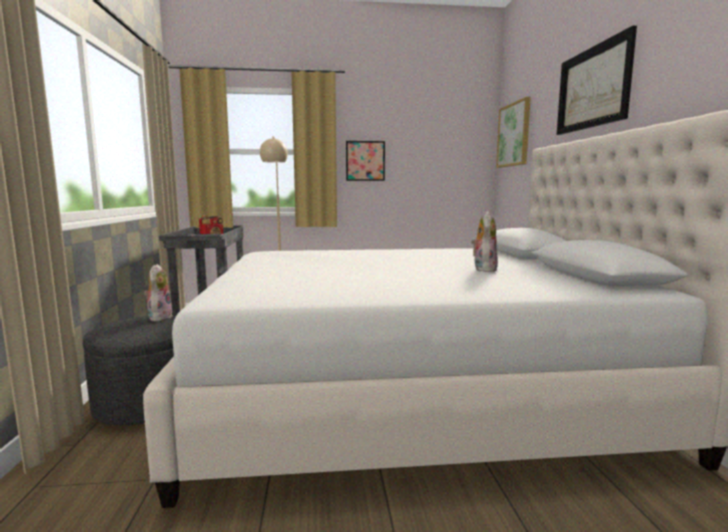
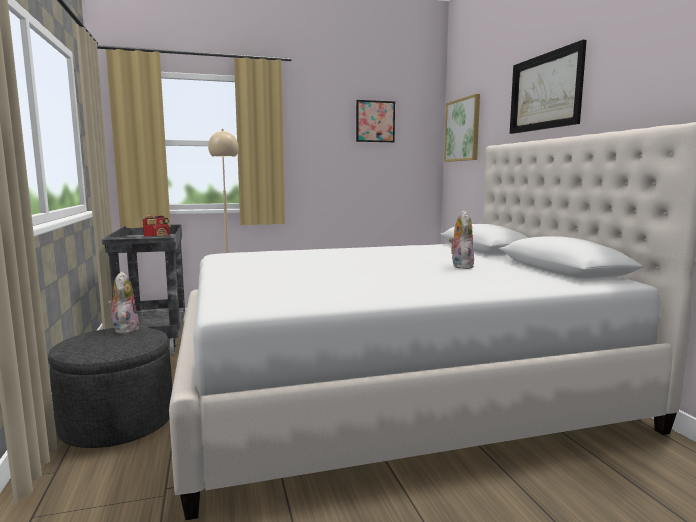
camera: 10 degrees left, 0 degrees up
(365, 161) = (312, 154): picture -> picture (375, 121)

